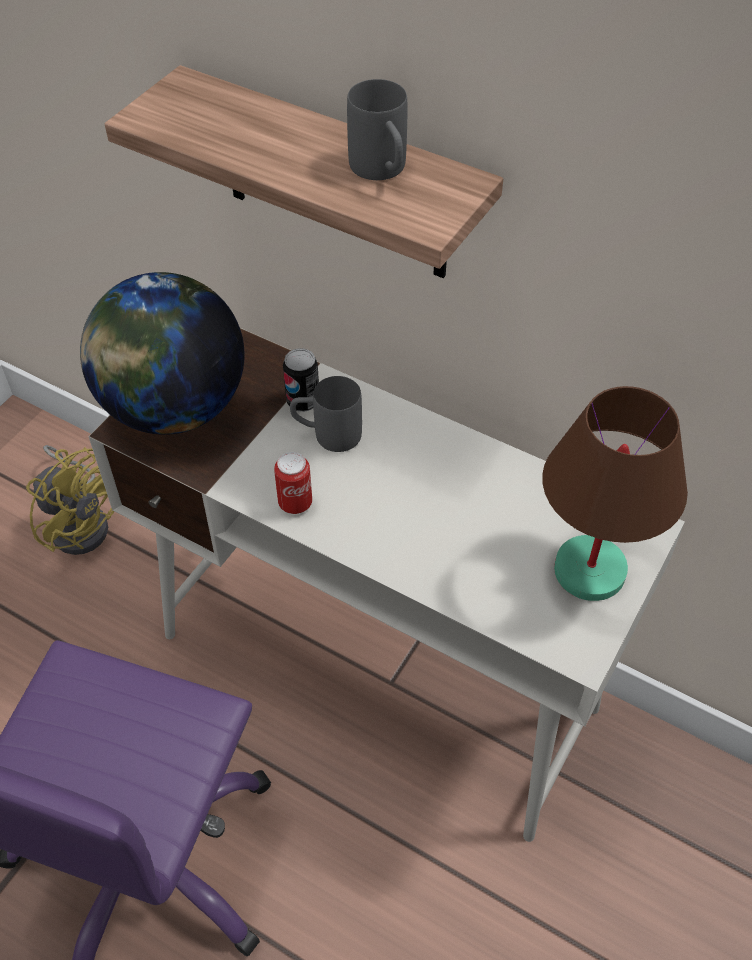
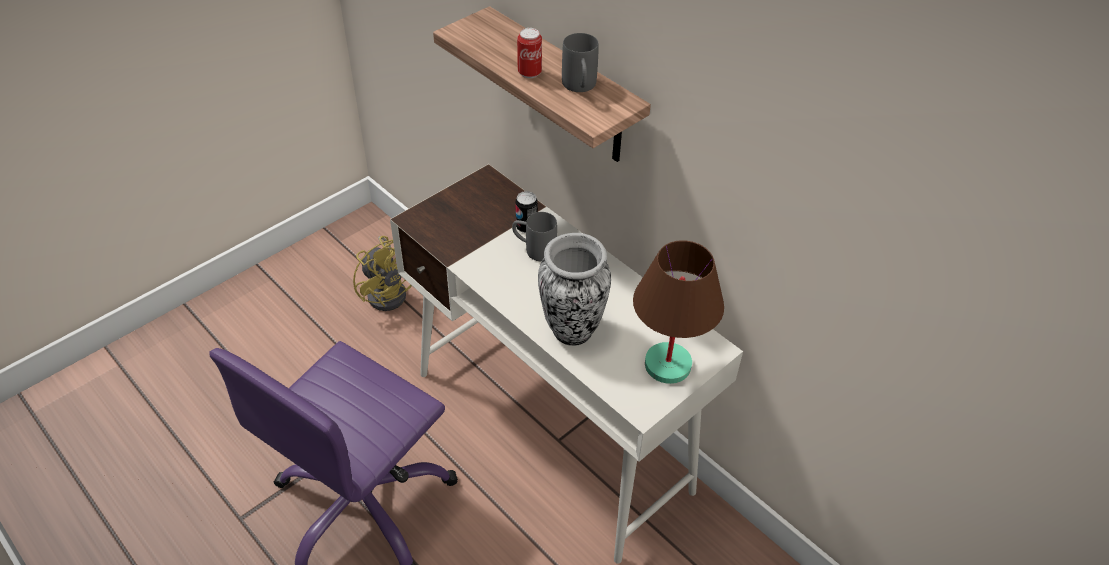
camera: 15 degrees right, 5 degrees down
(173, 408) = (446, 214): globe -> none
(295, 503) = (499, 284): can -> can (529, 73)
(431, 549) = (572, 329): none -> vase

